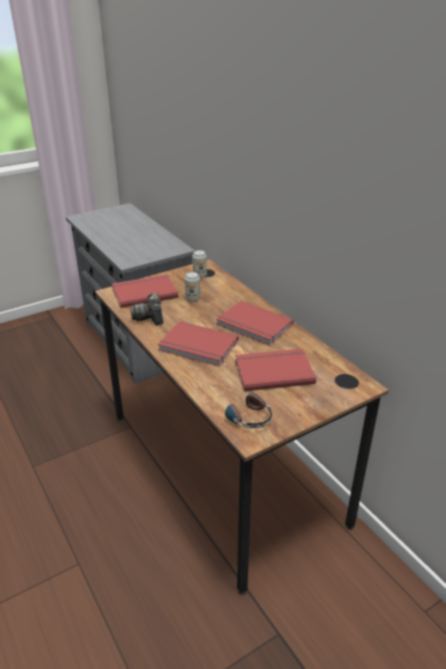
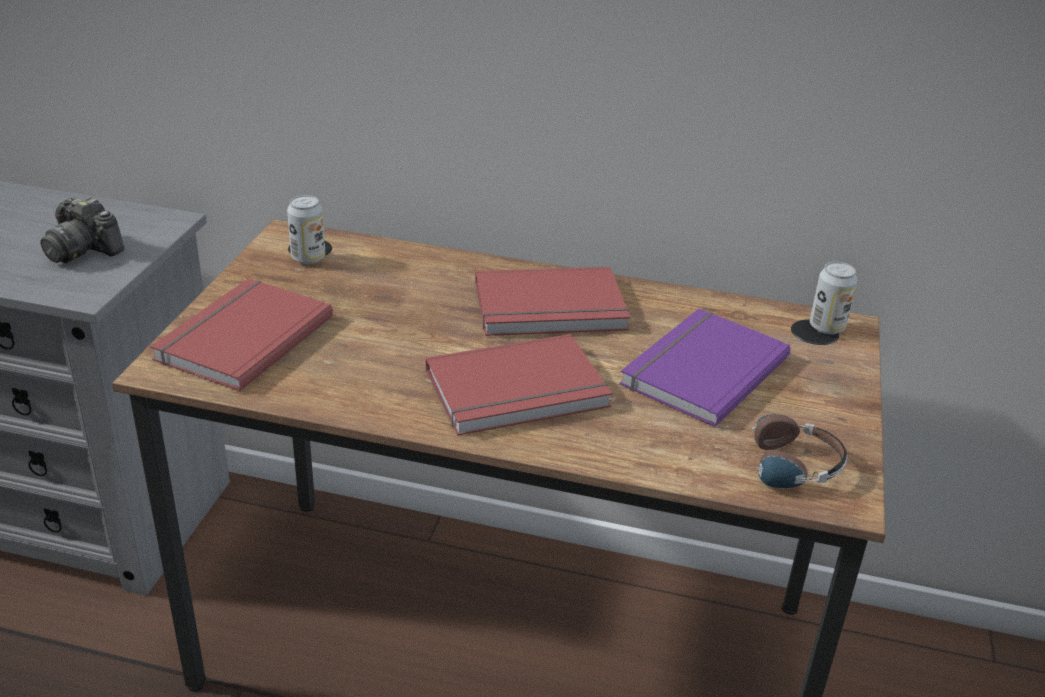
camera: 45 degrees left, 0 degrees up
(150, 317) = (335, 381): camera -> camera (83, 249)
(192, 299) = (365, 307): can -> can (826, 327)
(273, 371) = (700, 369): red book -> purple book

